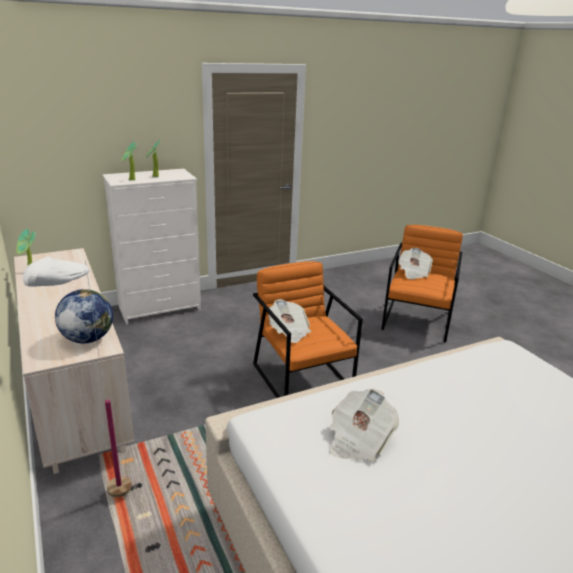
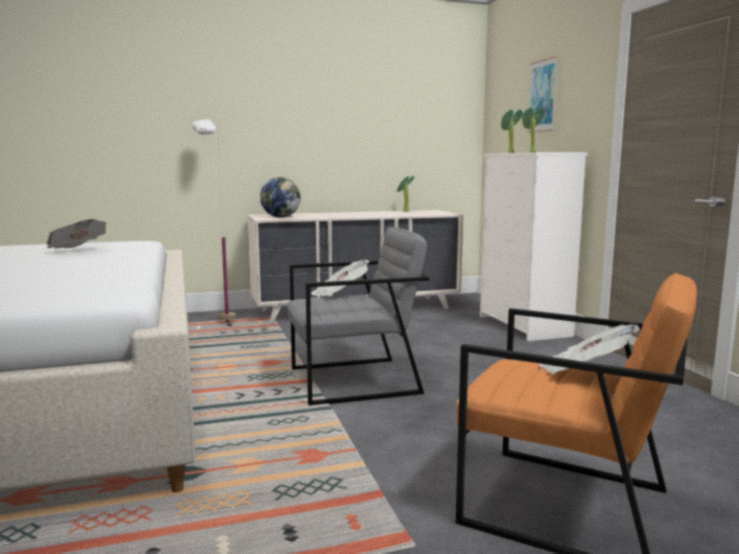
camera: 100 degrees right, 15 degrees down
(109, 122) = (542, 96): none -> picture
(302, 377) = (354, 381): orange armchair -> grey armchair

